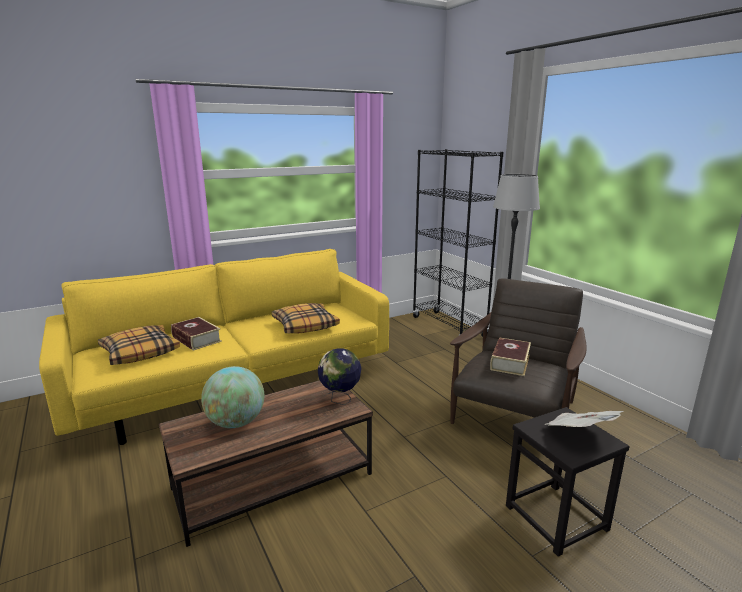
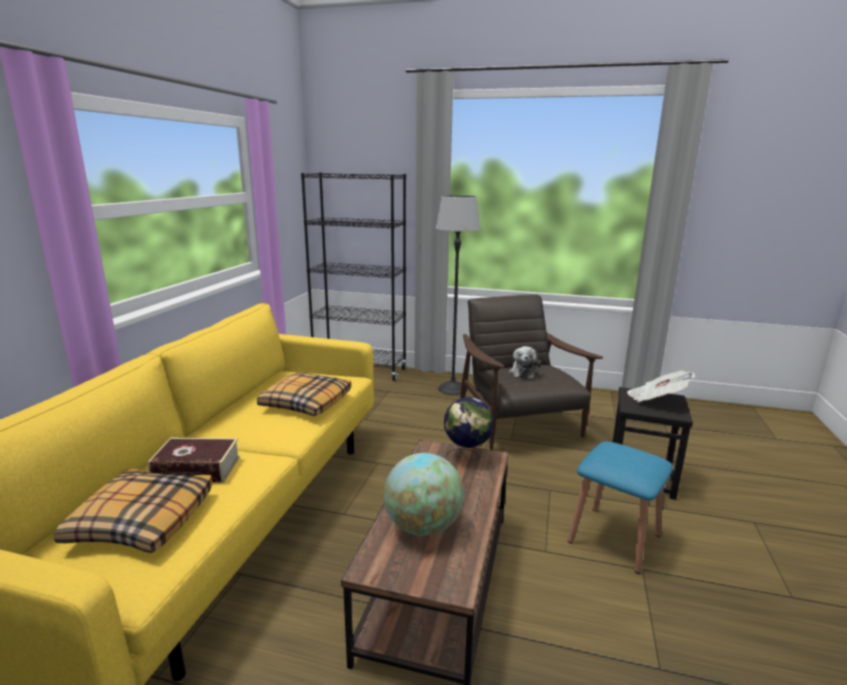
camera: 45 degrees left, 0 degrees up
(434, 540) = (614, 538): none -> blue stool
(510, 362) = (523, 372): book -> plush toy

